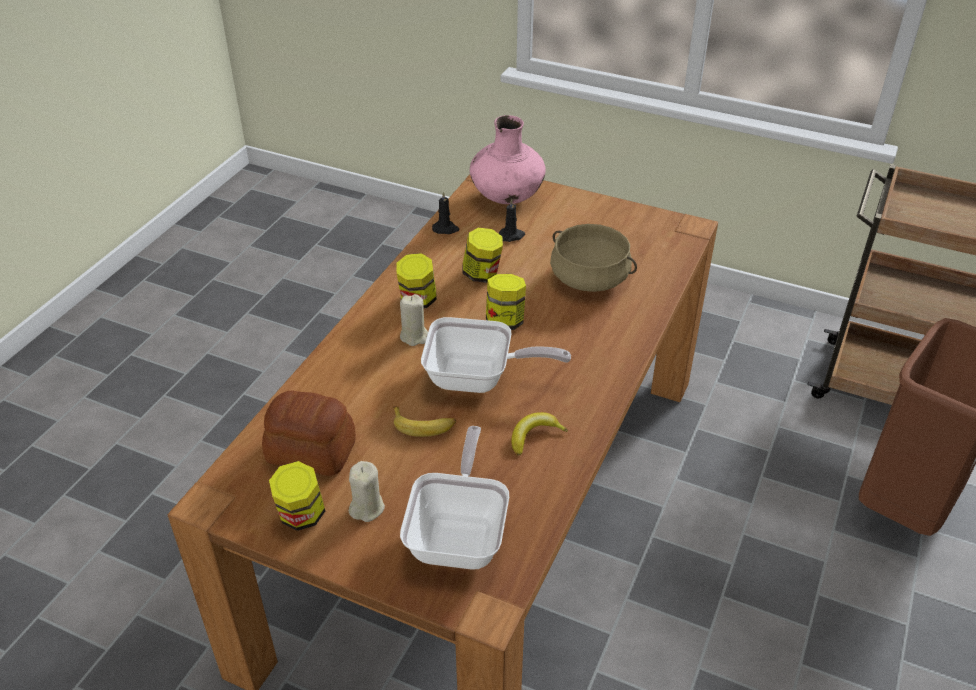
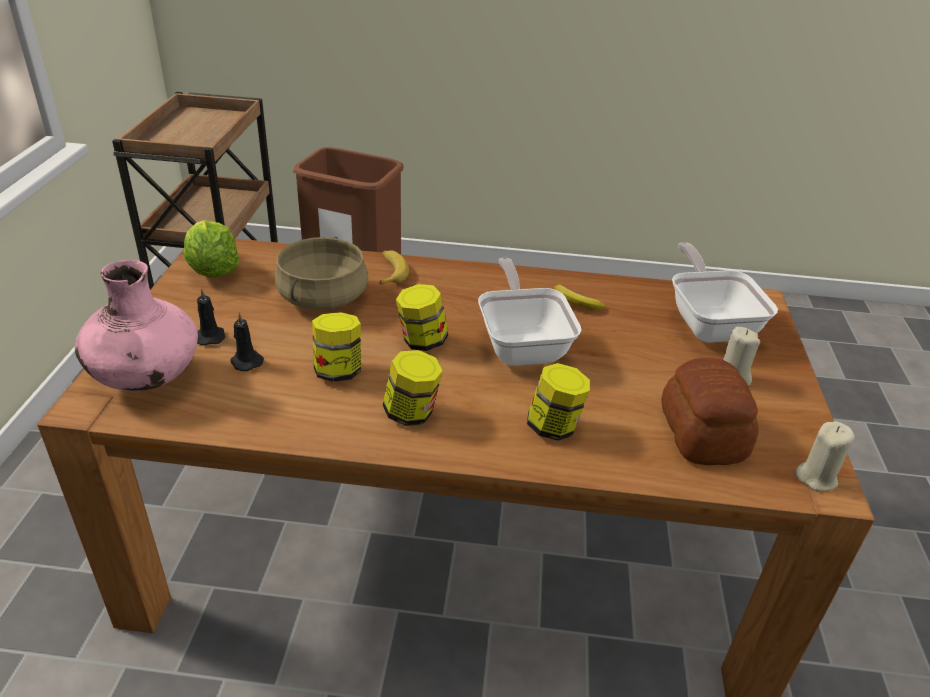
camera: 110 degrees left, 5 degrees down
(301, 516) = (778, 416): jar -> jar (554, 427)
(414, 336) = (480, 401): beige candle -> beige candle (816, 477)
(424, 425) = (609, 366): banana -> banana (390, 272)
(446, 229) = (237, 422): black candle -> black candle (210, 336)
(460, 534) = (709, 323): frying pan -> frying pan turned 90 degrees clockwise
(648, 227) = (213, 270): none -> lettuce

